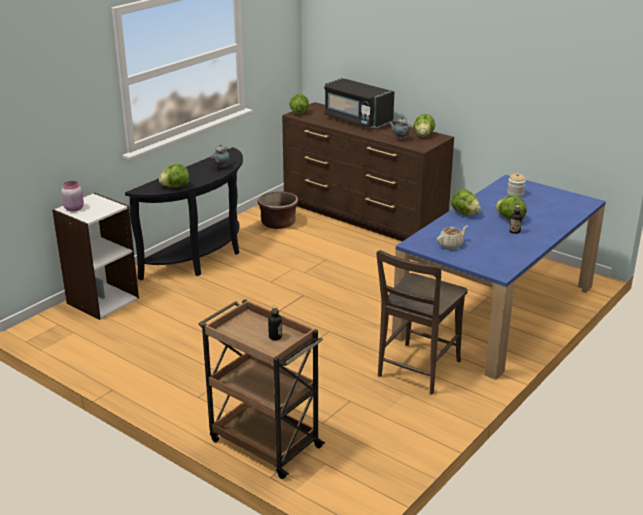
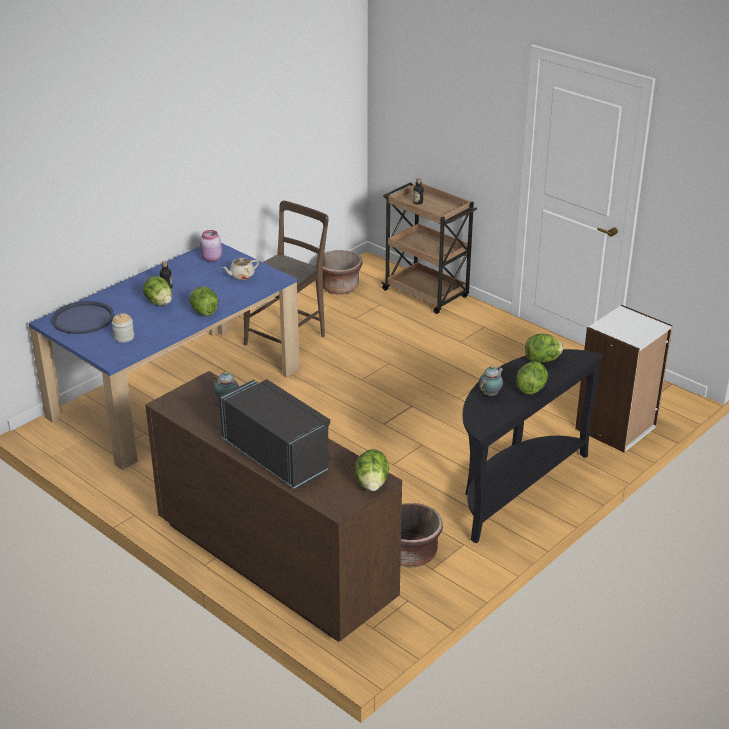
camera: 175 degrees left, 5 degrees up
(74, 208) = (647, 326): pink jar -> pink jar (211, 258)
(379, 448) = (339, 287): none -> brown planter
(423, 135) = (189, 408): lettuce -> lettuce (531, 389)
(563, 205) = (83, 318): none -> blue tray

